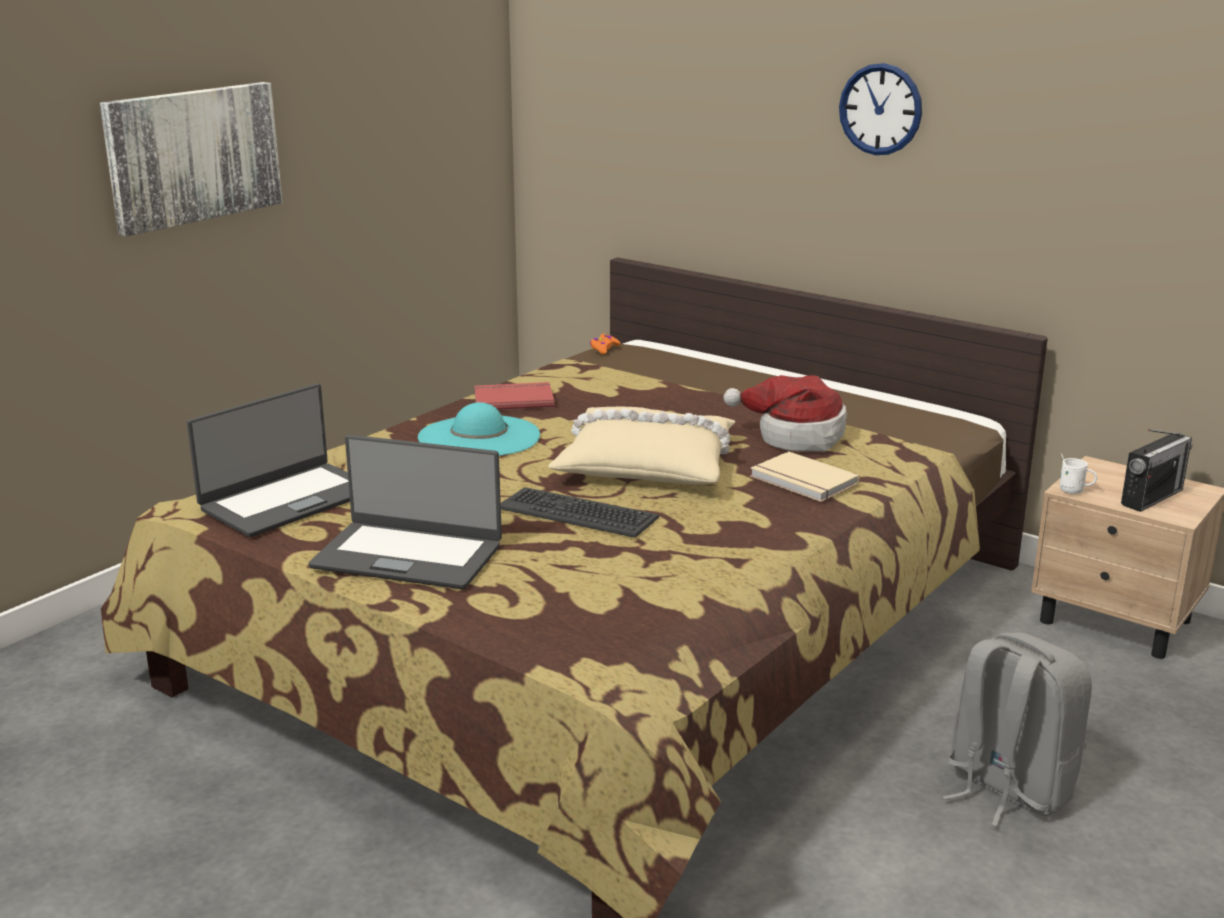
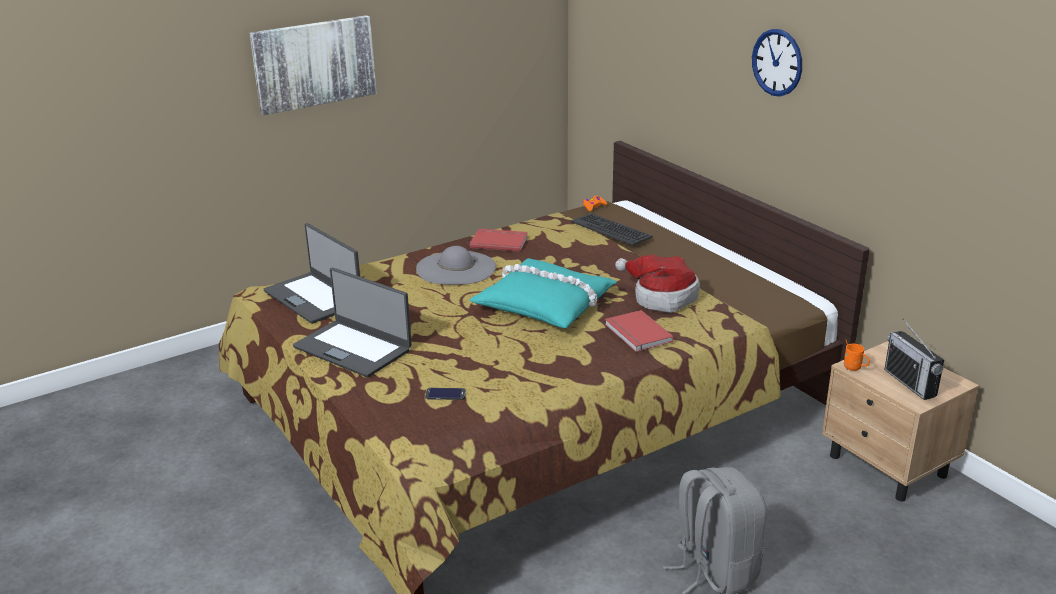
camera: 20 degrees right, 5 degrees up
(288, 500) = (314, 297): laptop -> laptop turned 75 degrees clockwise
(479, 437) = (456, 268): turquoise hat -> grey hat
(578, 513) = (473, 335): keyboard -> keyboard (611, 229)
(602, 593) = (445, 394): none -> phone
(647, 463) = (545, 304): beige pillow -> turquoise pillow
(802, 481) = (636, 334): beige book -> red book
(1075, 491) = (855, 368): white mug -> orange mug
(1151, 497) = (910, 383): radio -> radio turned 90 degrees clockwise

